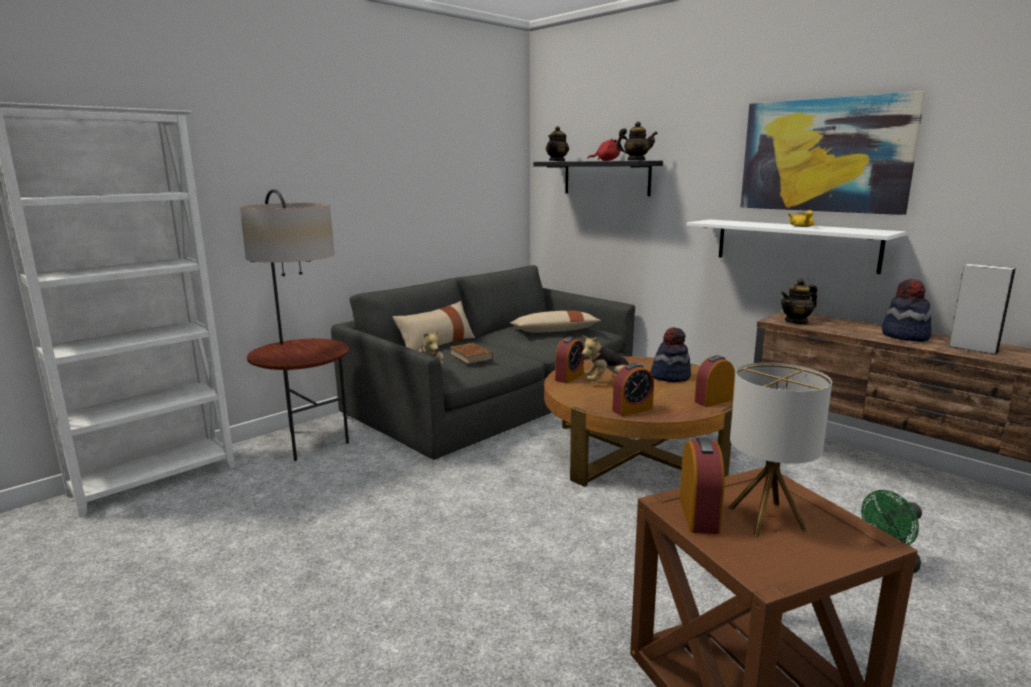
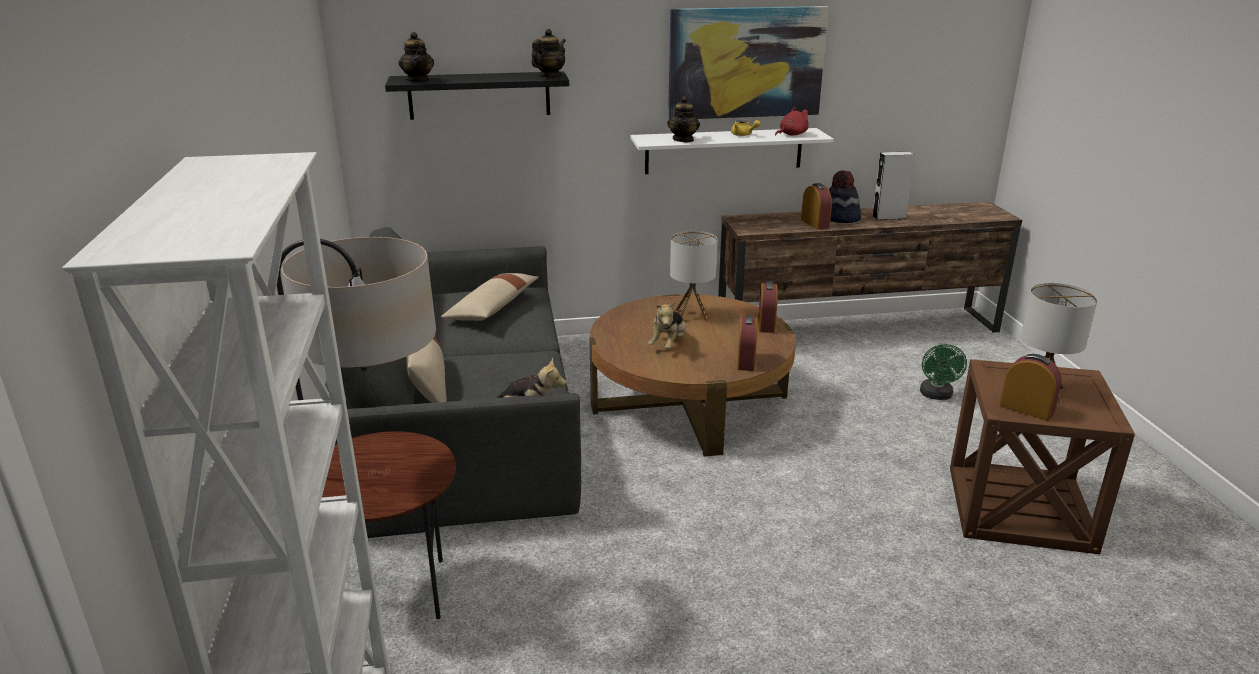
camera: 55 degrees left, 10 degrees up
(471, 356) = (507, 377): brown book -> none
(569, 377) = (630, 355): alarm clock -> alarm clock (815, 223)
(606, 160) = (492, 76): red plush toy -> red plush toy (791, 134)
(670, 376) = (691, 315): hat -> table lamp
(796, 321) = (760, 226): teapot -> teapot (683, 140)

